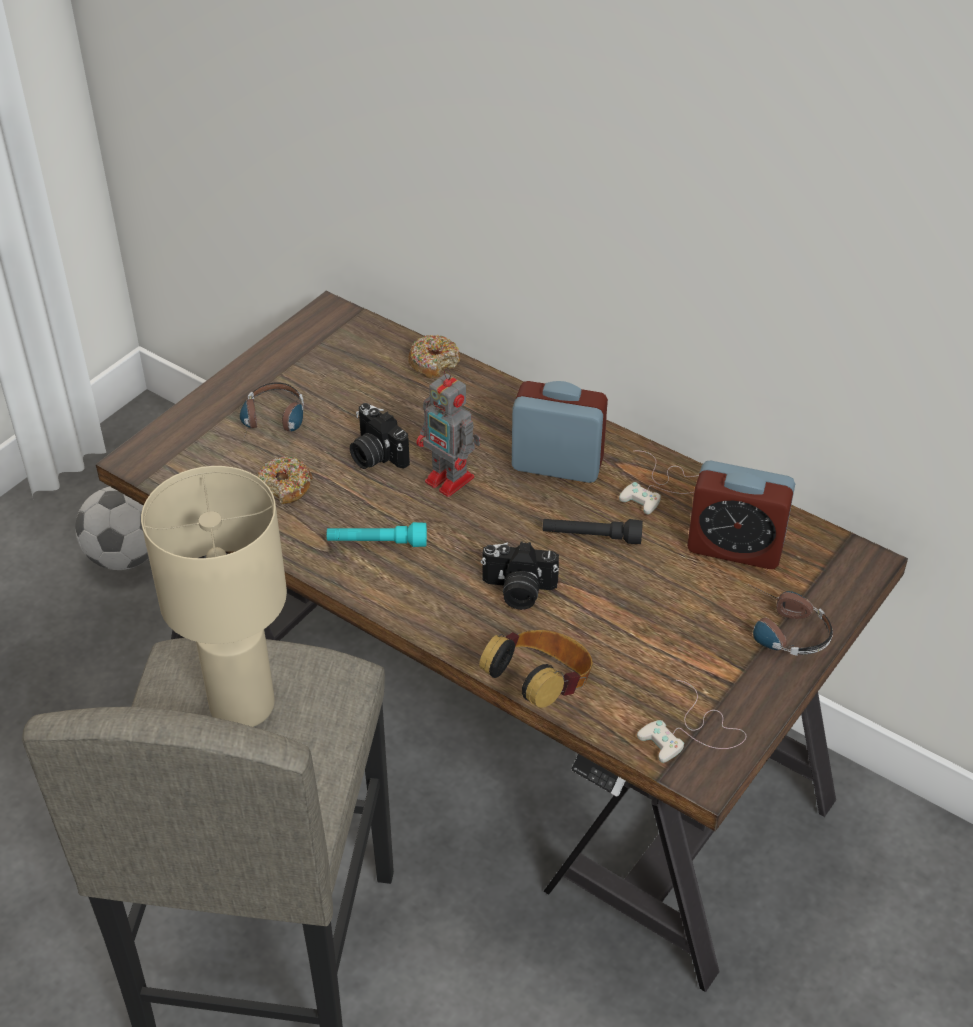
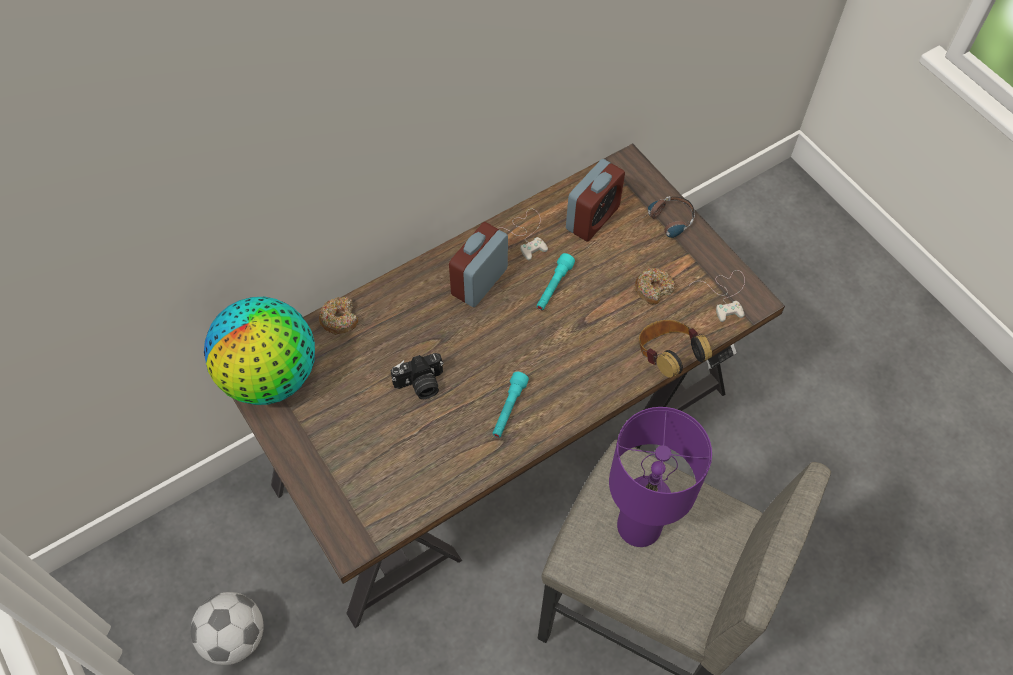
camera: 70 degrees left, 15 degrees up
(244, 706) = (640, 525): beige table lamp -> purple table lamp
(273, 424) = (355, 441): headphones -> none
(285, 487) = (428, 451): donut -> donut (653, 289)
(329, 335) = (271, 376): none -> globe
(451, 480) = (467, 347): toy robot -> none
(518, 591) = (584, 342): camera -> none
(591, 537) = (553, 287): black flashlight -> turquoise flashlight

